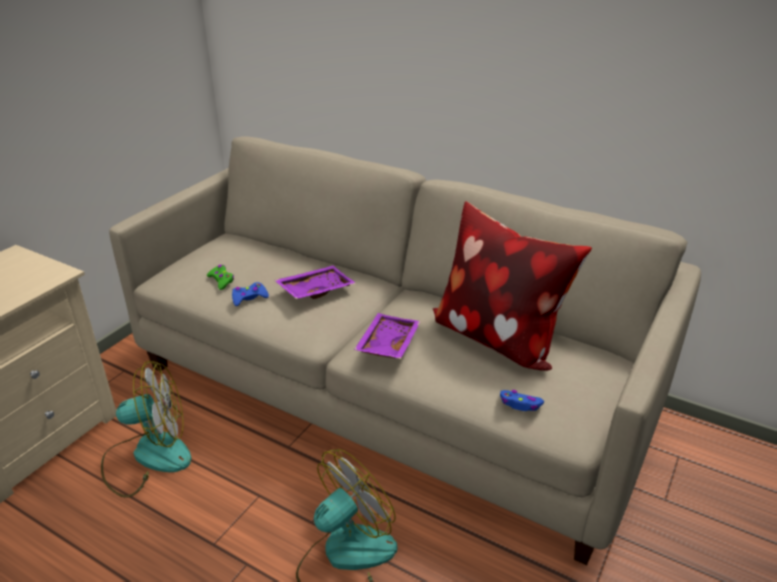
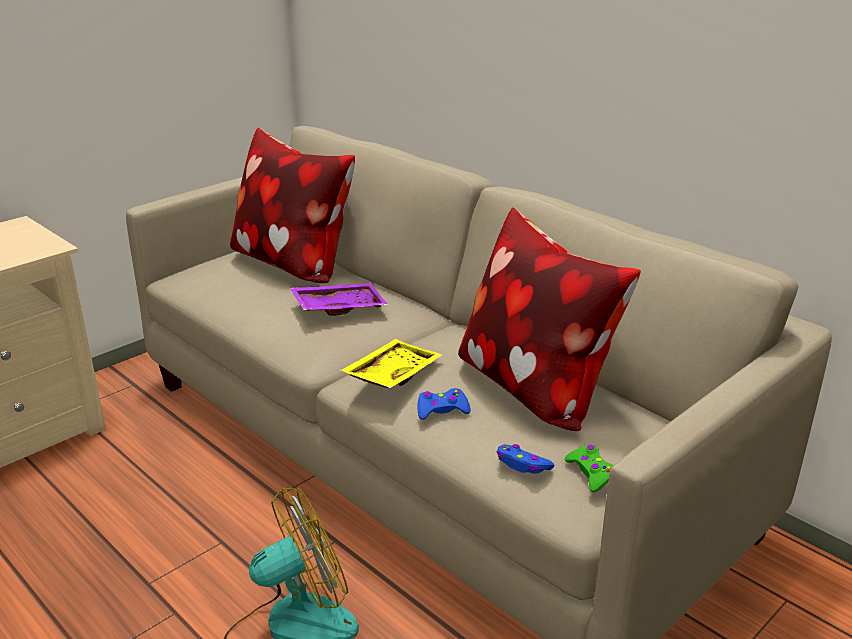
camera: 15 degrees right, 5 degrees down
(148, 456) = (118, 478): fan -> none
(221, 280) = (238, 284): green game controller -> green game controller (591, 473)
(249, 298) = (259, 306): blue game controller -> blue game controller (442, 410)
(257, 254) = (293, 263): none -> pillow
(386, 344) = (391, 375): purple tray -> yellow tray

